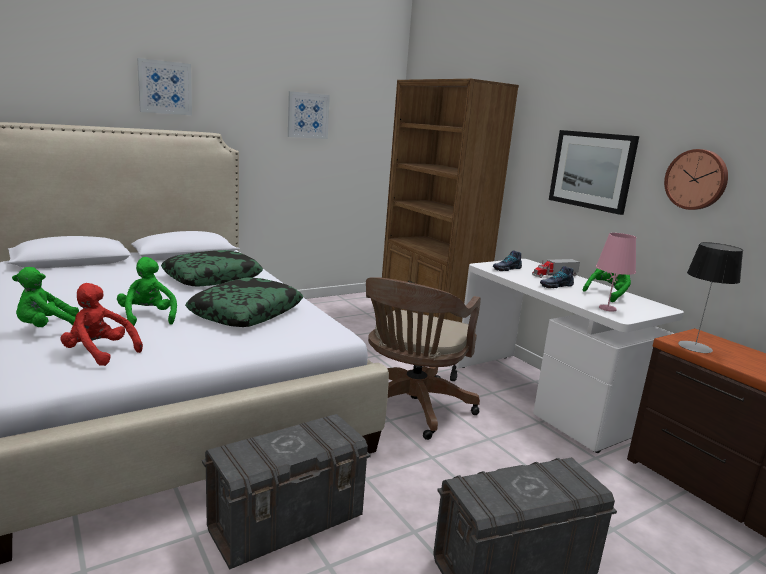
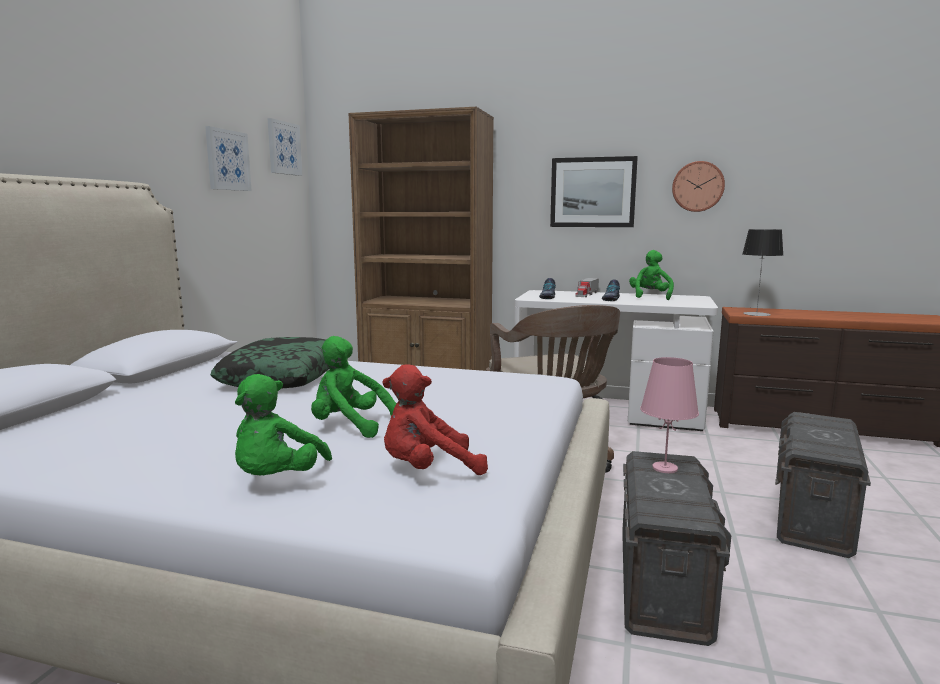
camera: 40 degrees left, 5 degrees down
(165, 87) = (56, 110): picture -> picture (284, 148)
(246, 312) = (428, 390): pillow -> none
(607, 308) = (680, 303): pink table lamp -> pink table lamp (665, 468)

